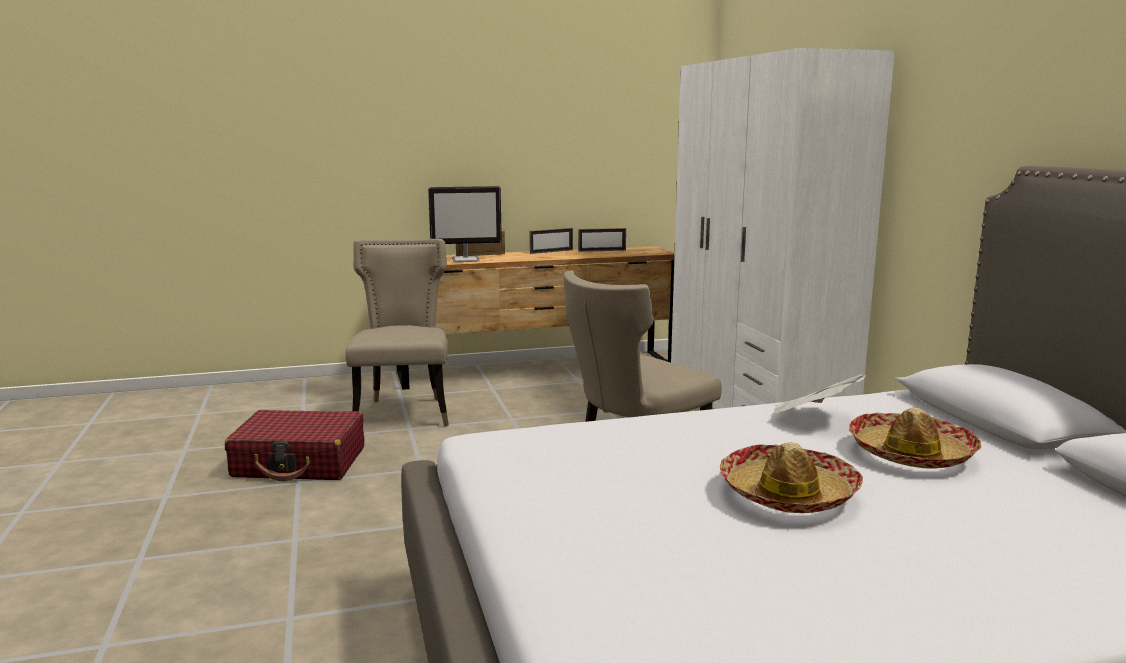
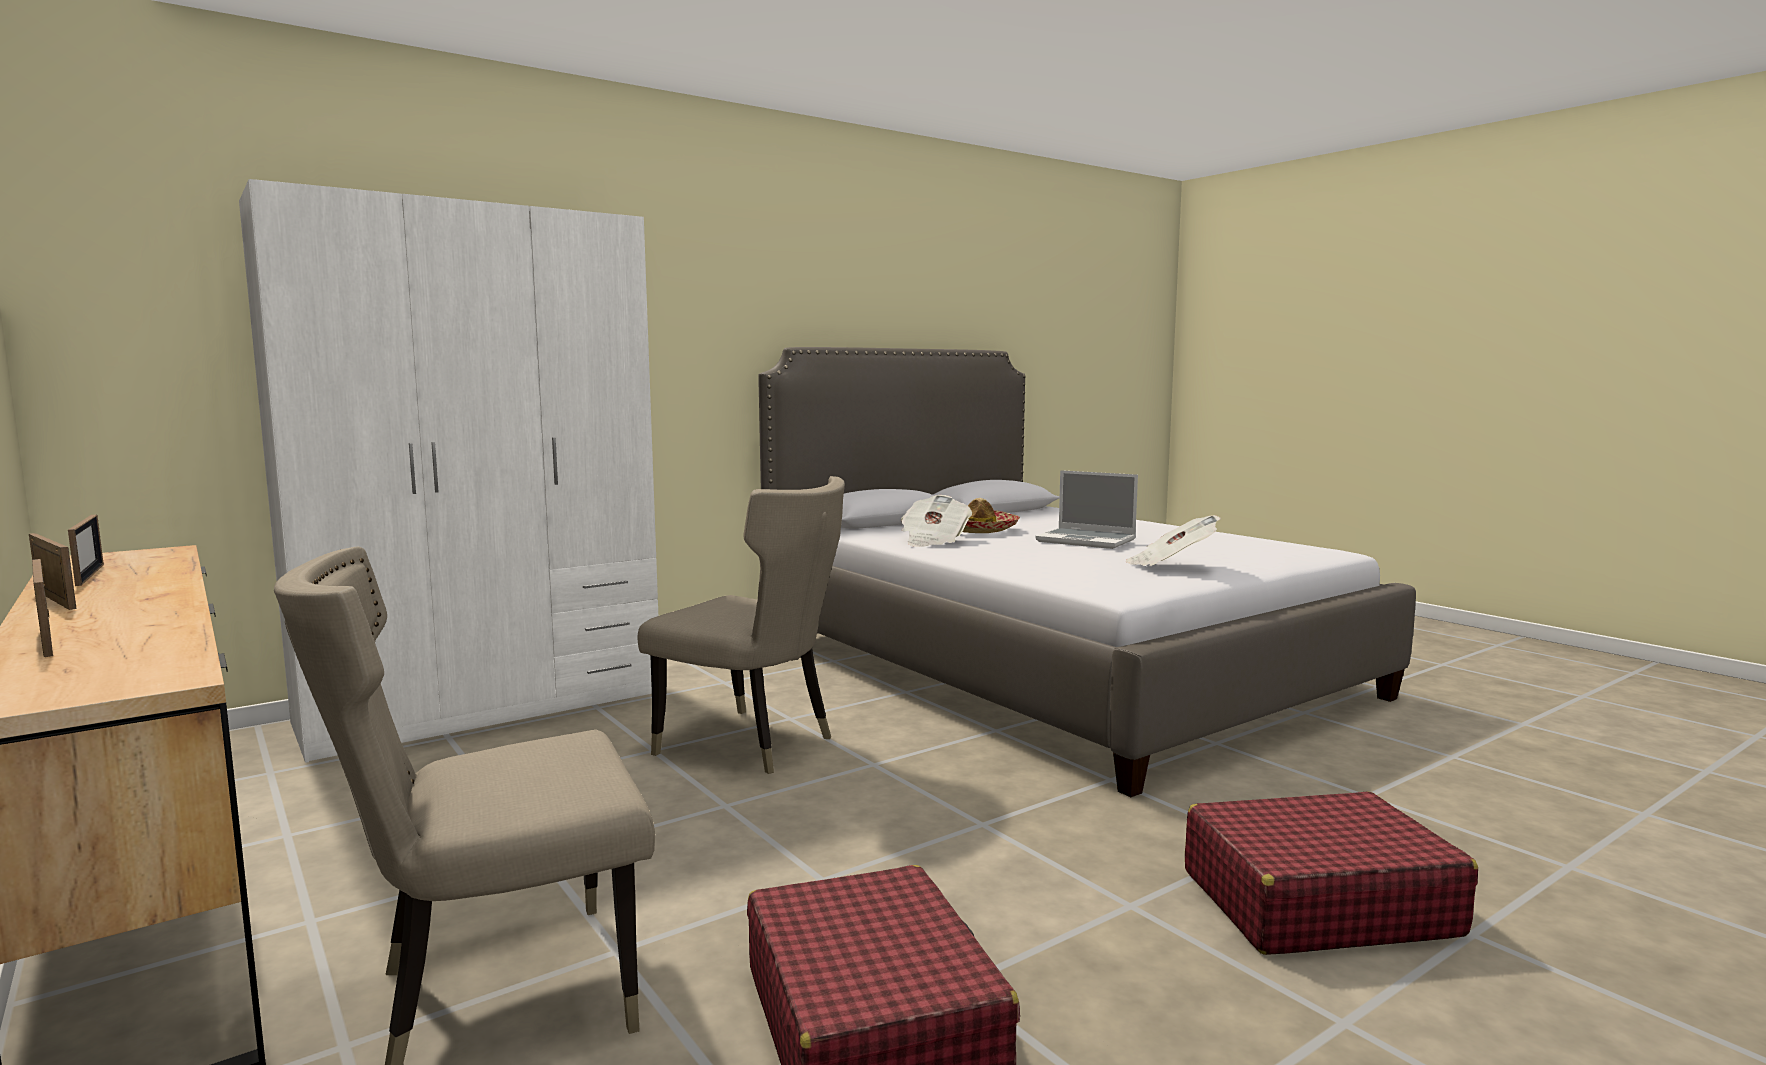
camera: 110 degrees left, 5 degrees down
(210, 602) = (1316, 903): none -> red suitcase
(466, 260) = (145, 640): monitor -> none
(568, 489) = (1171, 564): none -> newspaper
(788, 493) = (1087, 541): hat -> laptop

